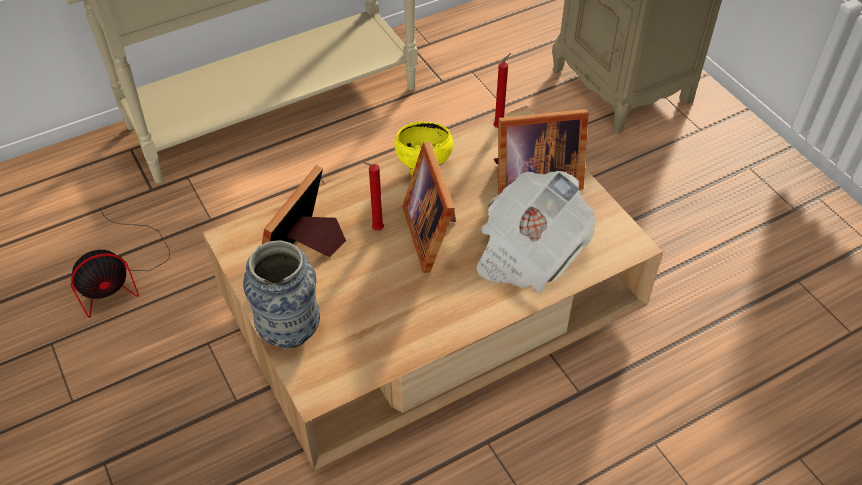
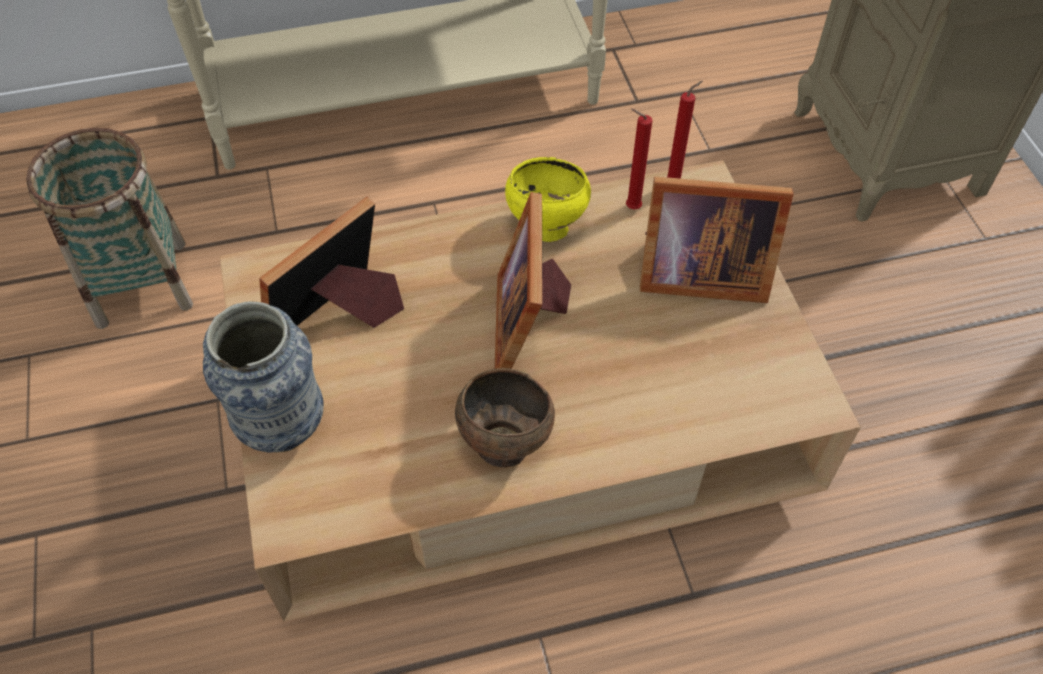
camera: 15 degrees right, 5 degrees up
(120, 276) = (141, 283): fan -> basket
(376, 229) = (450, 301): red candle -> red candle (630, 208)
(442, 309) = (503, 443): none -> brown bowl
(528, 251) = (656, 382): newspaper -> none

